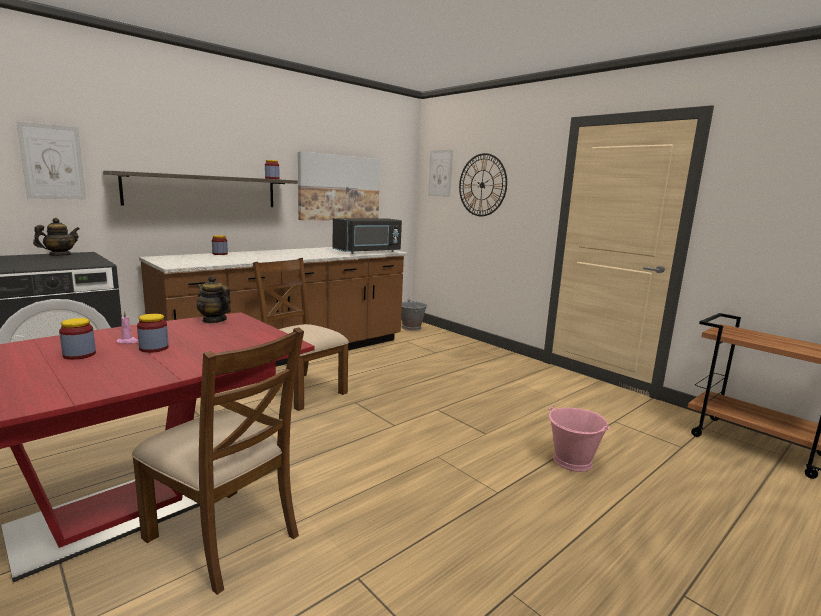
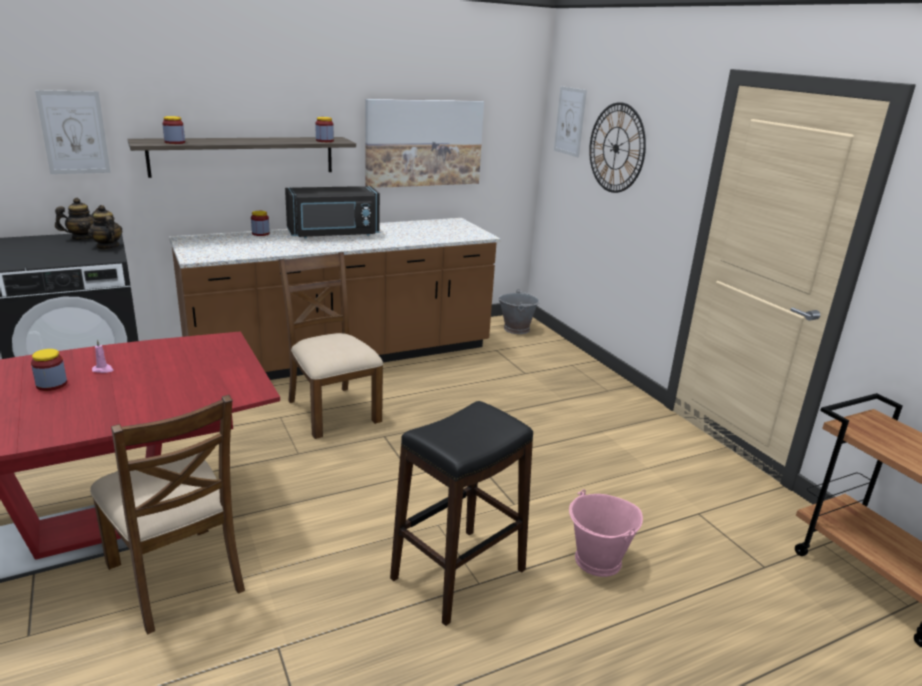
camera: 15 degrees right, 10 degrees up
(154, 348) = (121, 382): jar -> jar (175, 142)
(214, 320) = (203, 343): teapot -> teapot (107, 246)
(368, 252) = (448, 235): black microwave -> black microwave (334, 234)
(477, 489) = (458, 575): none -> black stool

